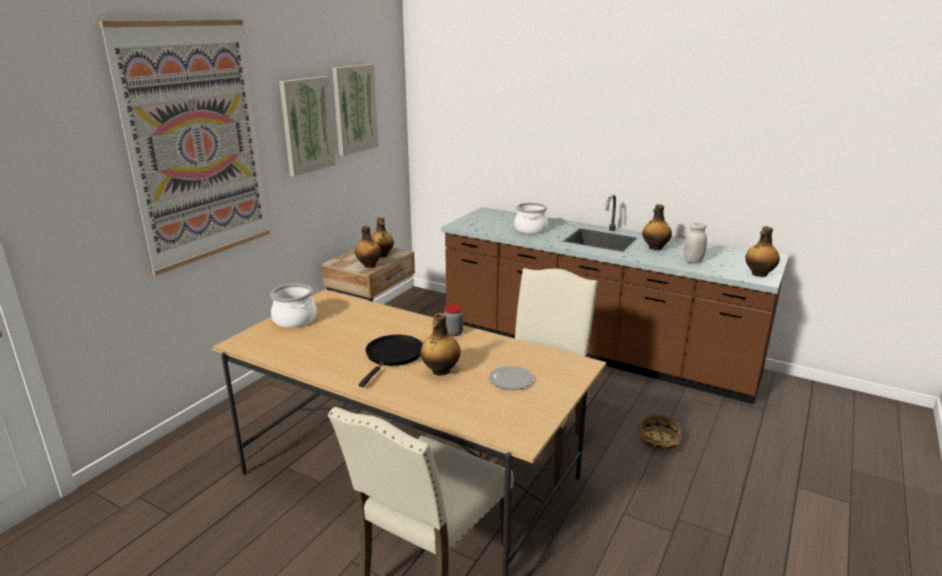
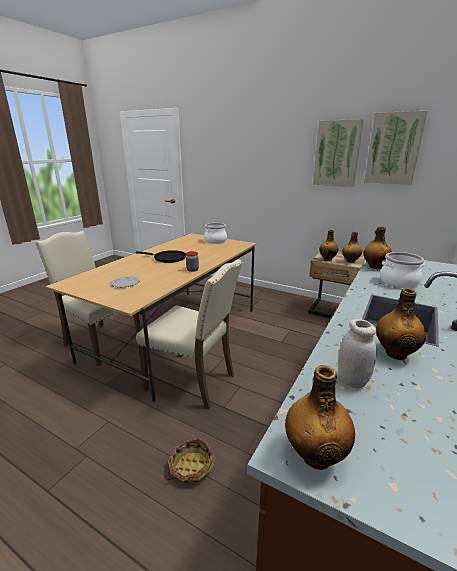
camera: 90 degrees right, 0 degrees up
(197, 144) = (257, 151): picture -> none
(440, 371) = (145, 267): bottle -> bottle (374, 267)

